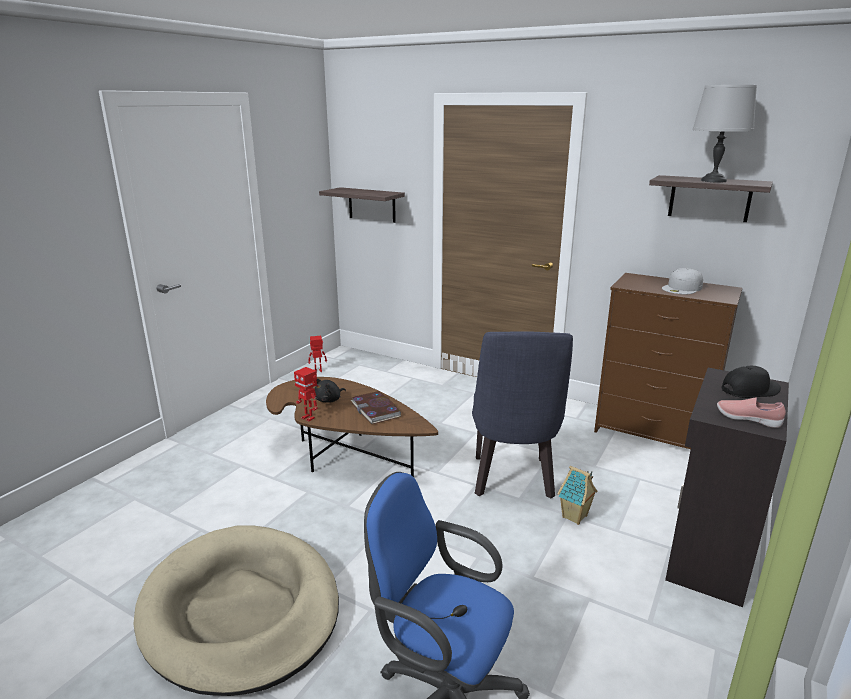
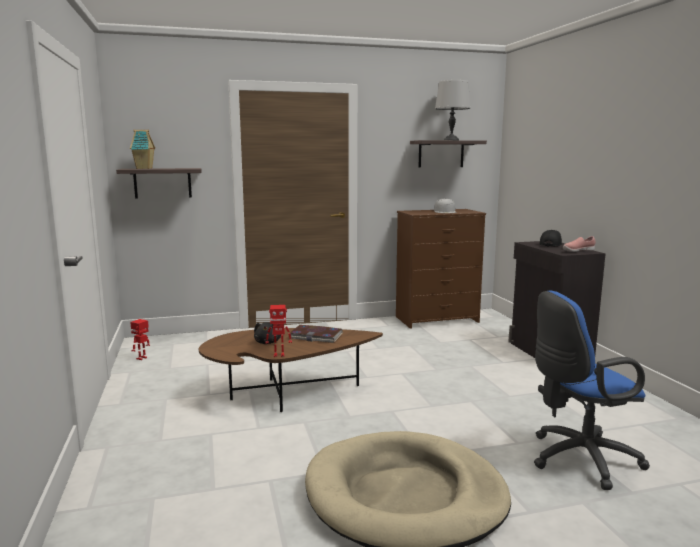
camera: 45 degrees left, 10 degrees down
(512, 481) = (417, 364): blue chair -> none
(575, 517) = (476, 365): toy house -> toy house (144, 168)

